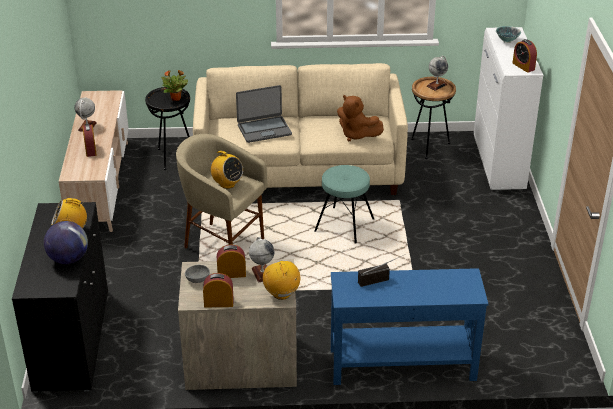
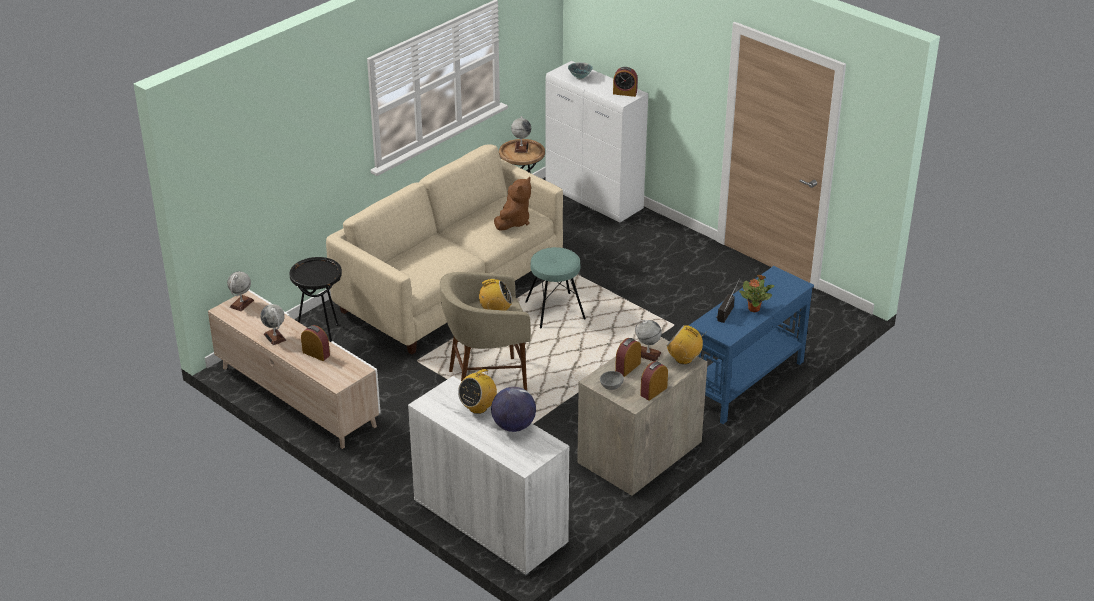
camera: 45 degrees left, 0 degrees up
(72, 340) = (490, 522): black cabinet -> white cabinet
(105, 97) = (241, 304): none -> globe
(176, 98) = (323, 268): potted plant -> potted plant (754, 308)
(264, 129) = (434, 257): laptop -> none
(356, 135) = (513, 222): brown plush toy -> brown plush toy turned 60 degrees counterclockwise

